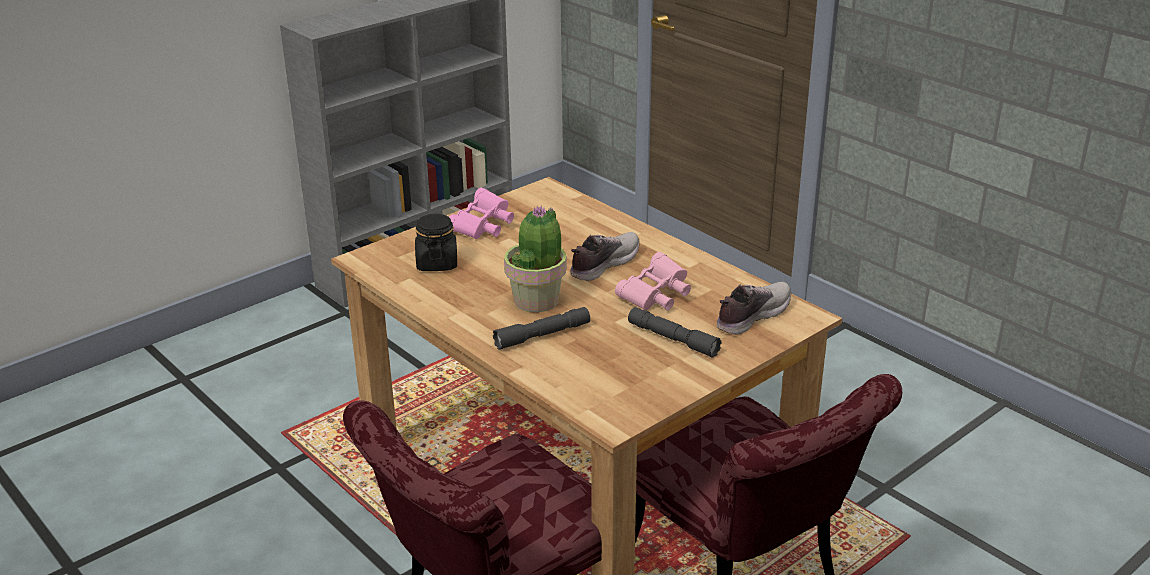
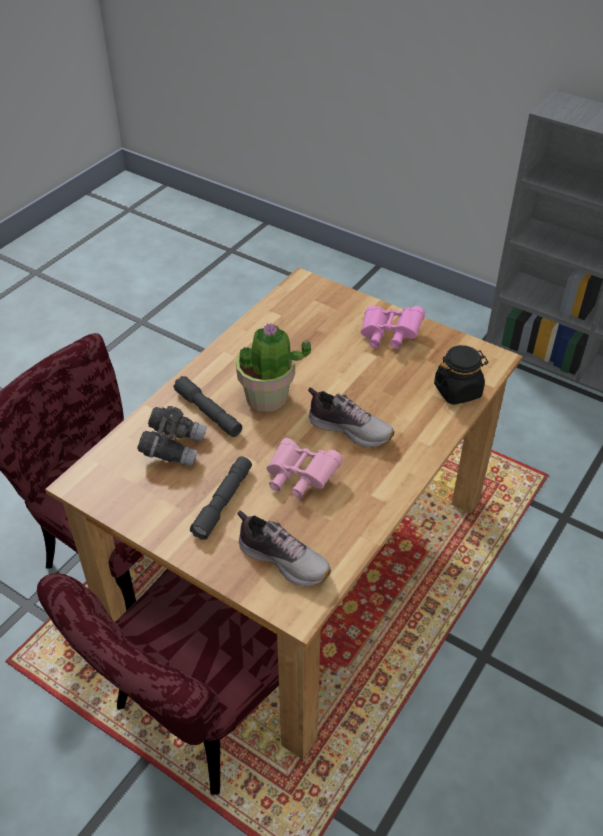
camera: 75 degrees right, 15 degrees up
(437, 263) = (311, 324): black jar -> black jar (458, 391)
(585, 360) = (173, 447): none -> grey binoculars

